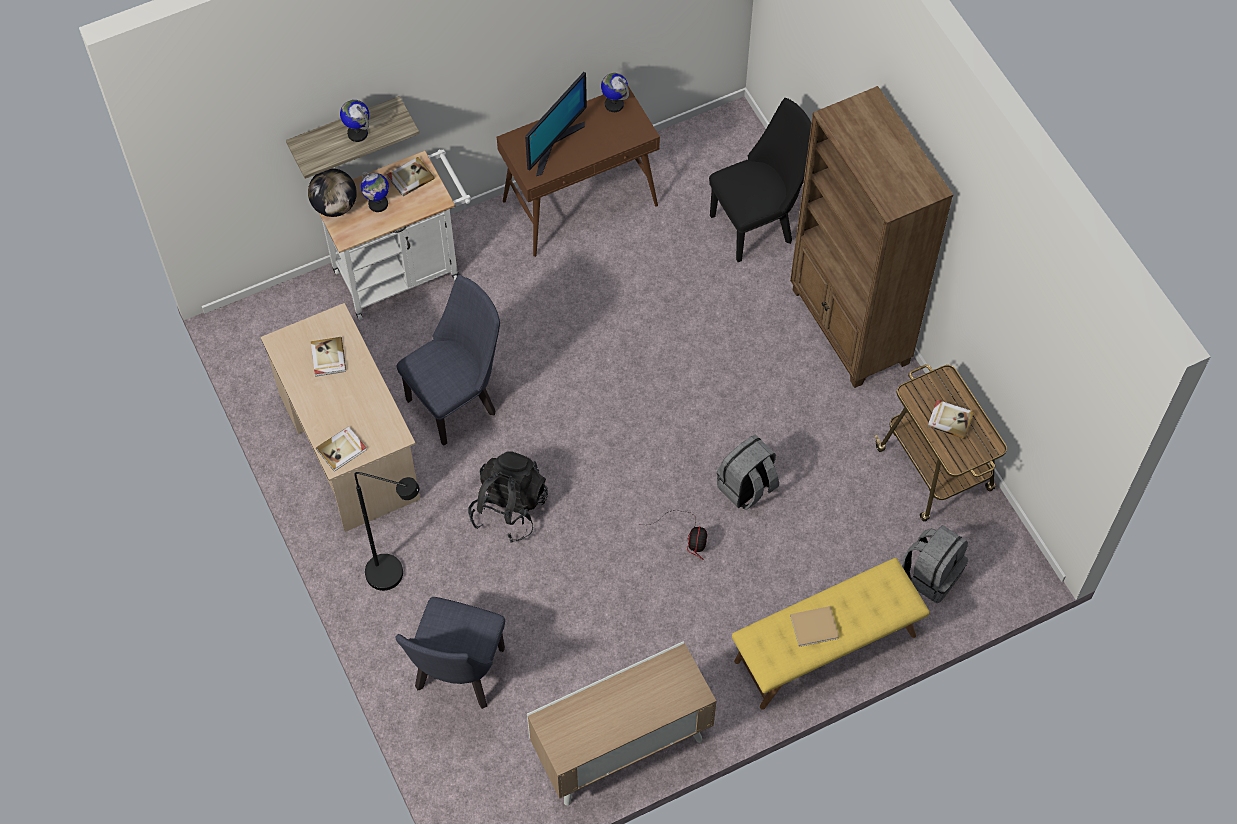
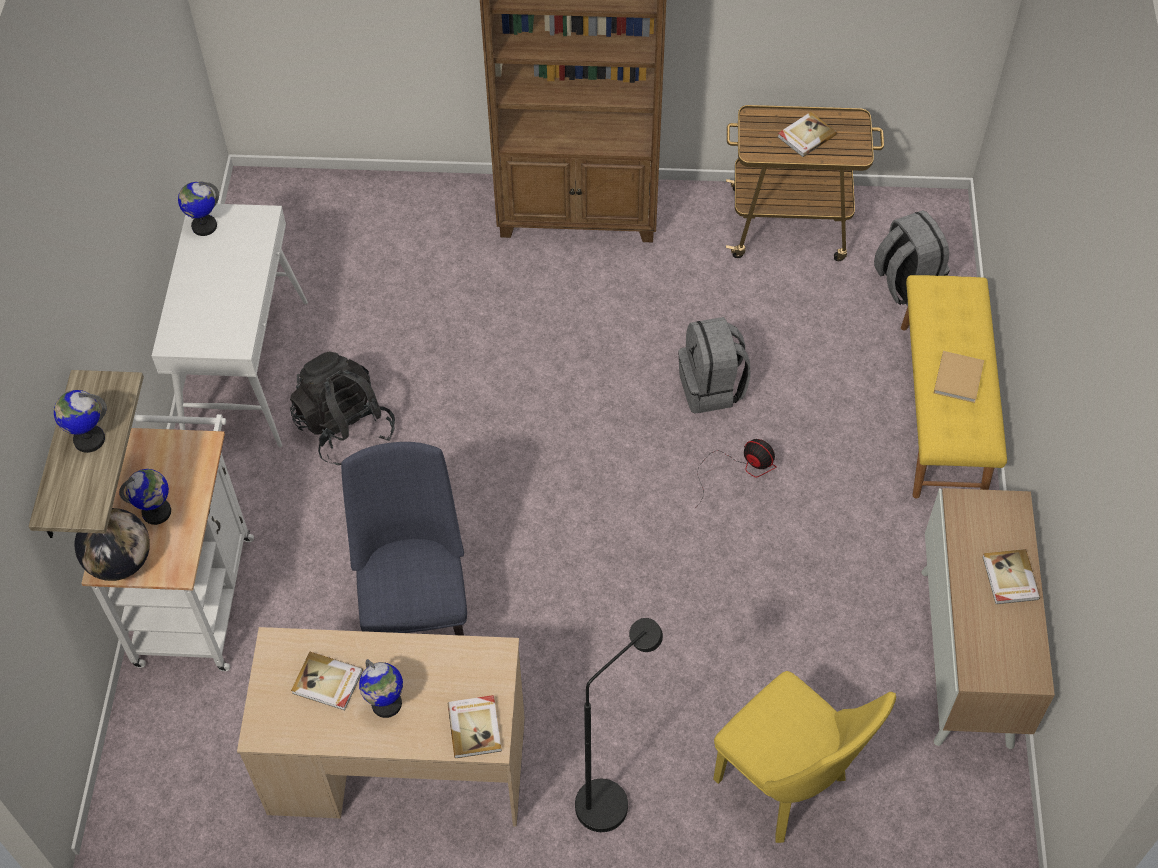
camera: 60 degrees left, 5 degrees down
(331, 395) = (386, 704): none -> globe
(410, 177) = (146, 460): book -> book (1009, 578)
(458, 676) = (788, 787): blue chair -> yellow chair
(509, 508) = (596, 627): black backpack -> black backpack (345, 428)
(553, 144) = (210, 305): monitor -> none
(580, 203) = (246, 370): brown console table -> white console table
(757, 225) = (400, 229): black chair -> none

